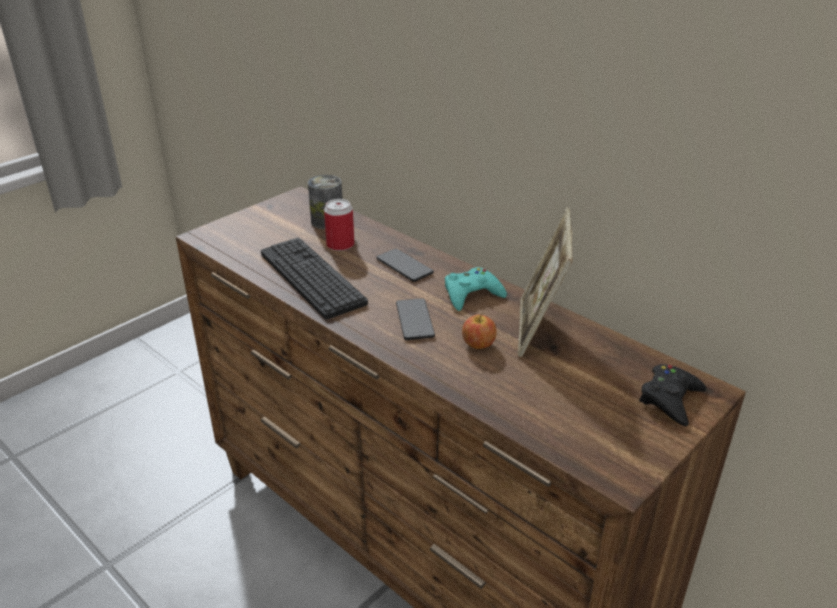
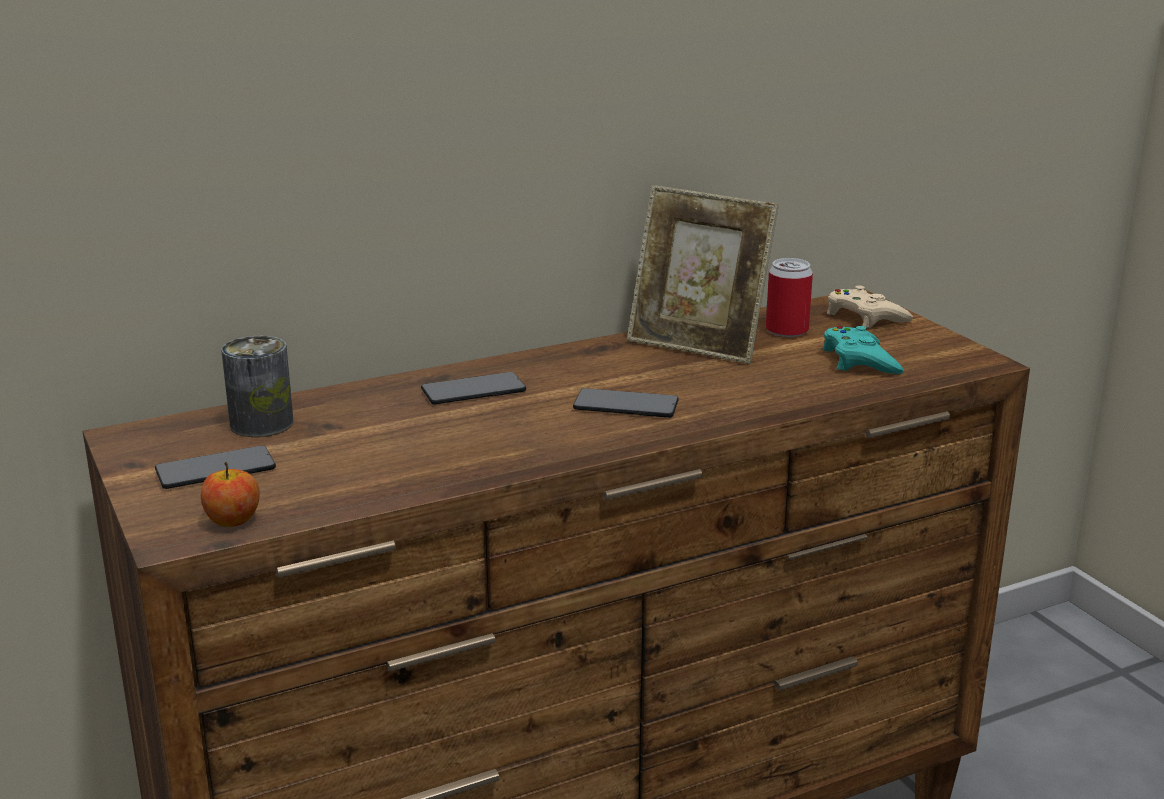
camera: 70 degrees left, 10 degrees down
(271, 225) = (215, 470): none -> phone
(311, 278) = (444, 457): keyboard -> none
(340, 245) = (358, 424): can -> can (787, 330)
(471, 294) = (588, 364): turquoise game controller -> turquoise game controller (859, 360)
(478, 344) = (709, 380): apple -> apple (233, 520)
(670, 399) = (864, 317): black game controller -> beige game controller

